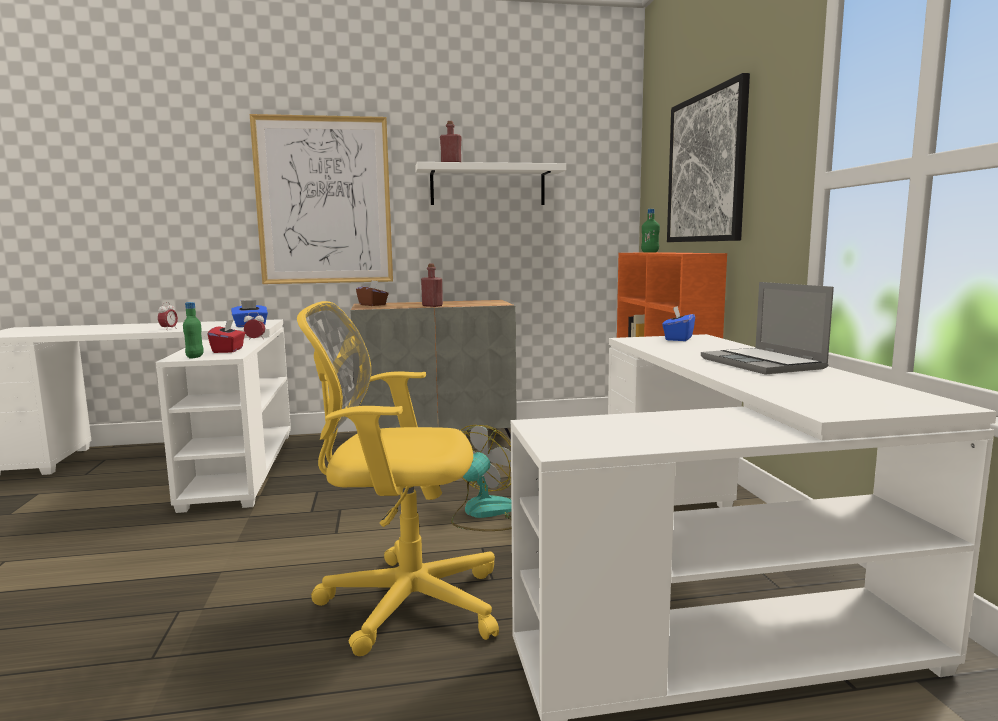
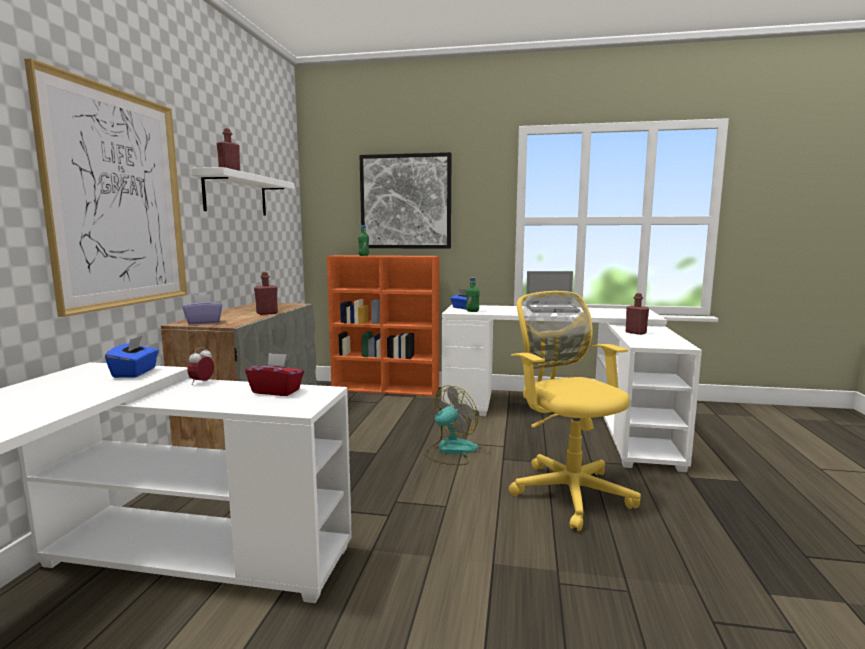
camera: 70 degrees left, 0 degrees up
(168, 329) = (50, 408): alarm clock -> none
(195, 357) = (304, 402): green bottle -> green bottle (472, 311)
(373, 305) = (204, 322): brown tissue box -> purple tissue box
(403, 602) = (568, 490): yellow office chair -> yellow office chair turned 135 degrees clockwise
(483, 514) = (450, 451): fan -> fan turned 90 degrees clockwise
(671, 421) = (635, 333): none -> red bottle

